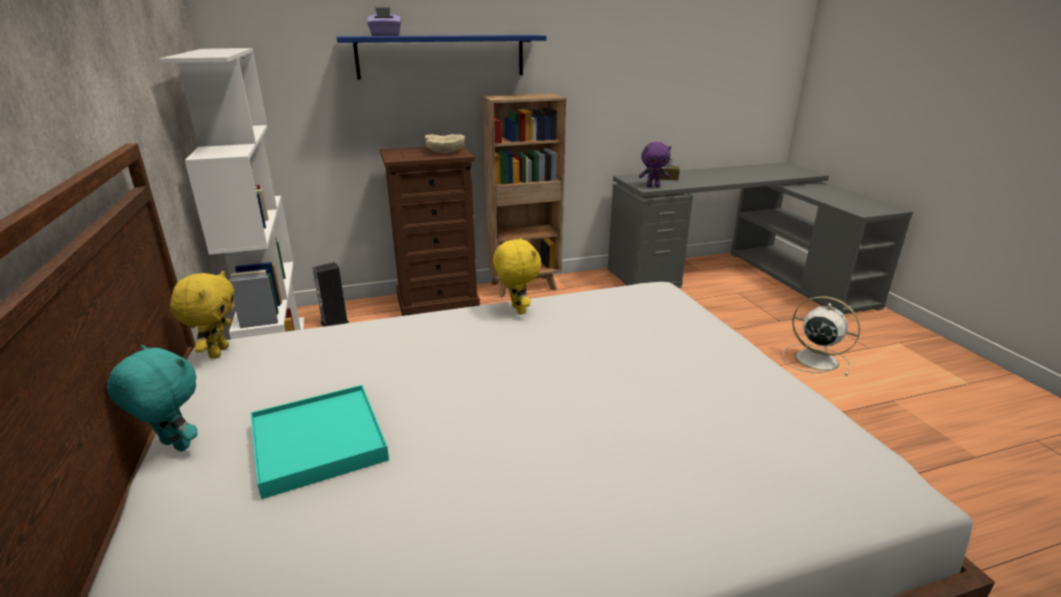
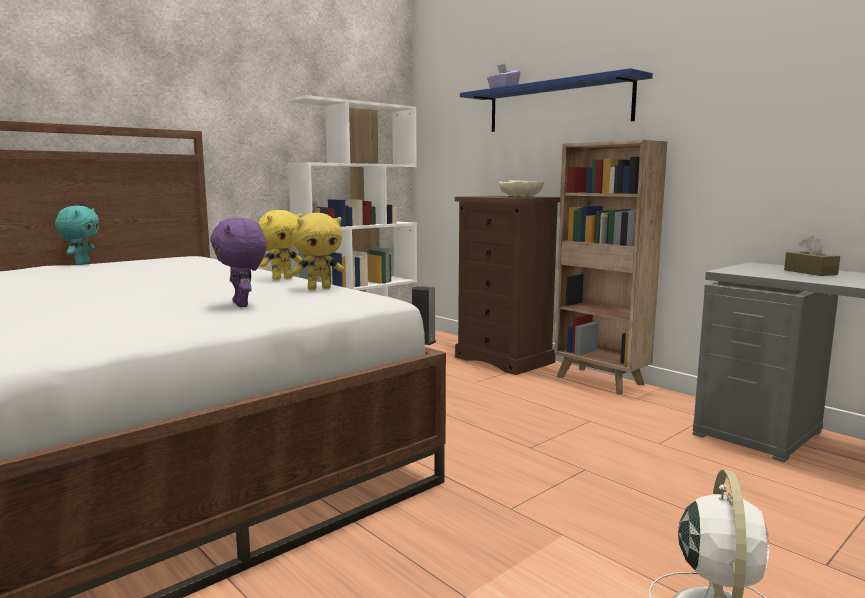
camera: 65 degrees right, 15 degrees down
(218, 352) = (184, 256): yellow plush toy -> yellow plush toy (319, 288)
(319, 442) = (77, 273): turquoise tray -> none
(653, 186) = (746, 271): purple plush toy -> purple plush toy (242, 305)

